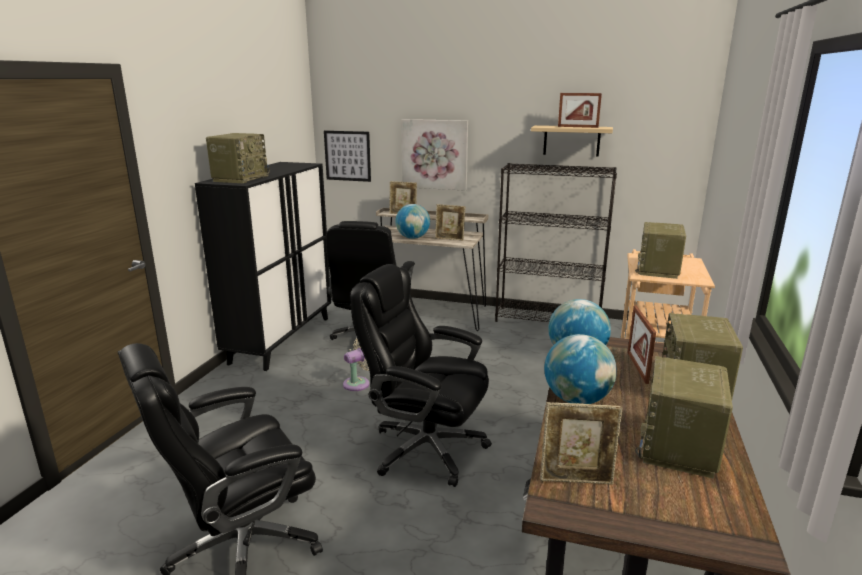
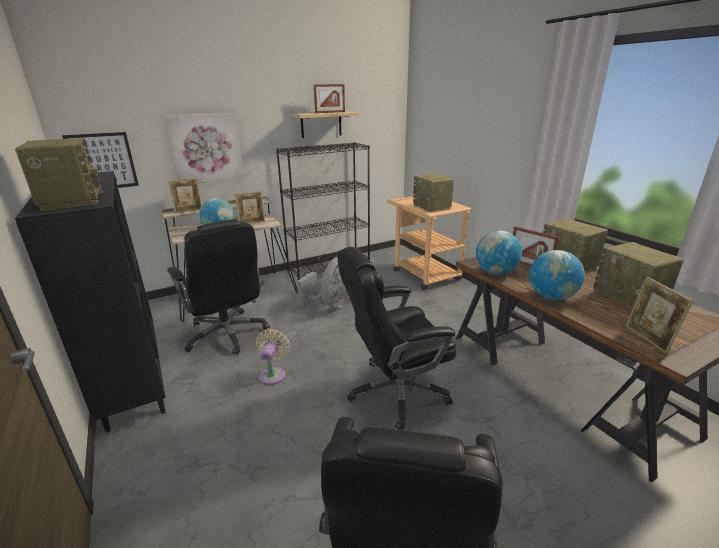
camera: 45 degrees left, 5 degrees up
(494, 354) = (333, 304): none -> grey fan
(576, 480) = (647, 339): picture frame -> picture frame turned 120 degrees clockwise

